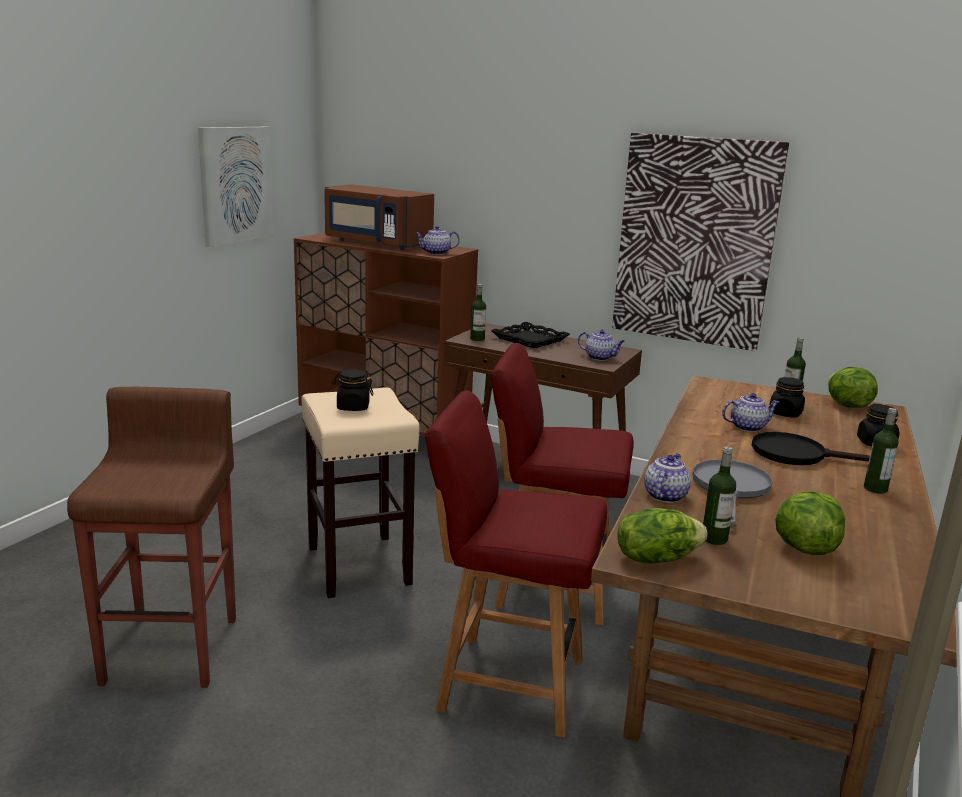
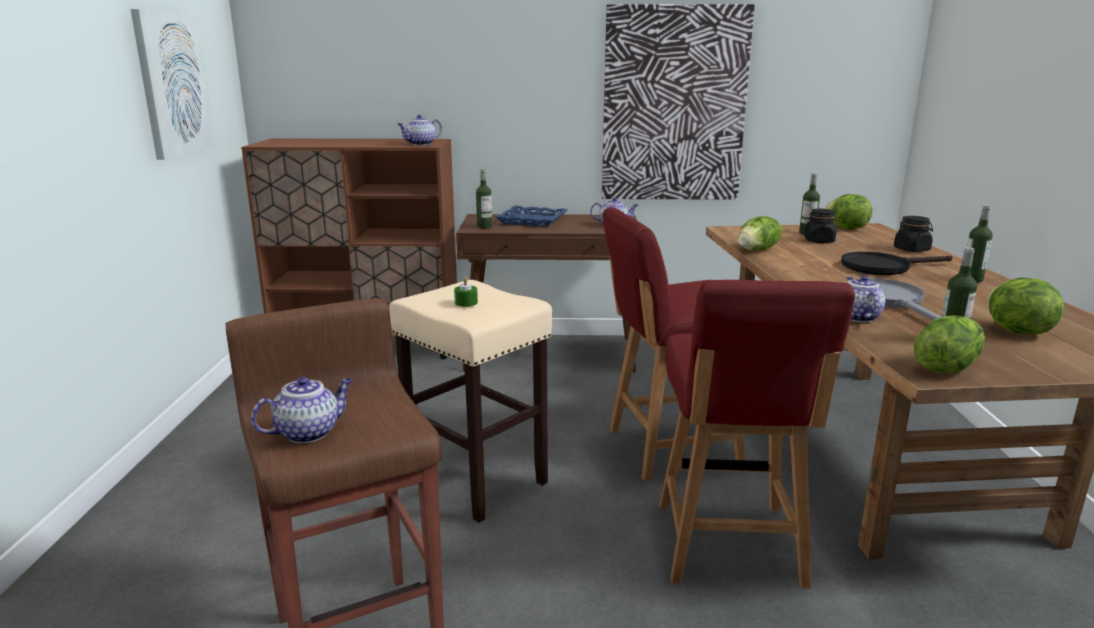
camera: 25 degrees left, 0 degrees up
(353, 407) = (466, 303): black jar -> green candle
(376, 243) = (342, 143): brown microwave -> none
(508, 682) = (729, 545): red chair -> red chair turned 75 degrees counterclockwise
(530, 339) = (532, 220): black tray -> blue tray
(697, 410) = (757, 250): none -> lettuce
(748, 427) = (814, 255): teapot -> teapot (309, 432)

